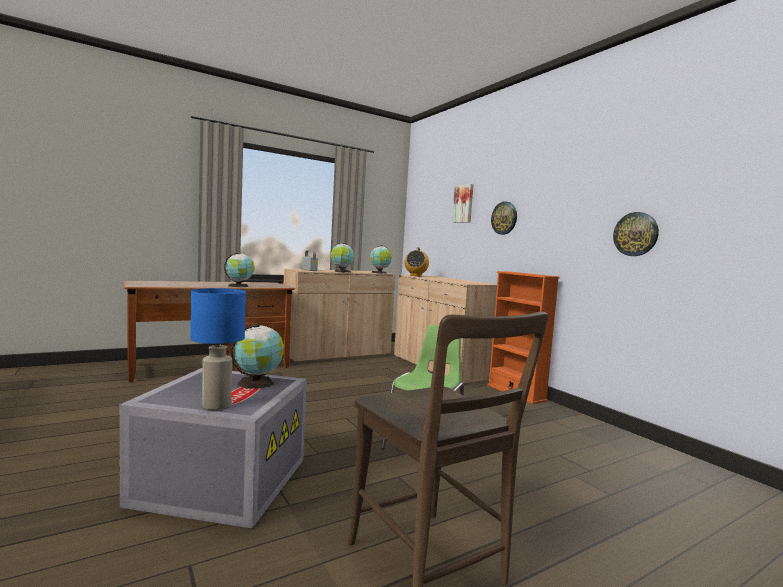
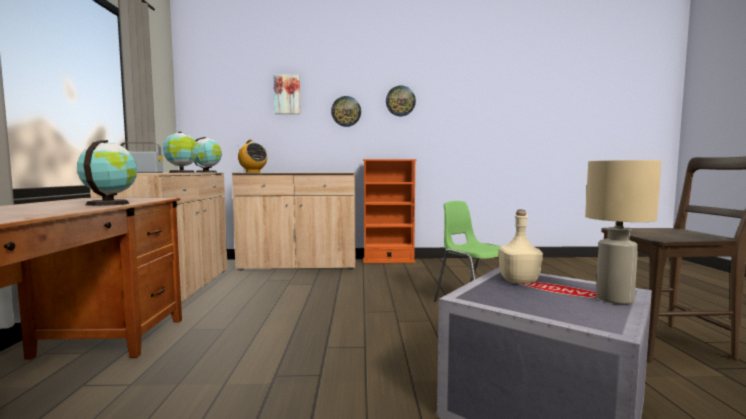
camera: 60 degrees left, 0 degrees up
(216, 406) = (615, 299): blue table lamp -> beige table lamp
(257, 382) = (518, 281): globe -> beige bottle
(635, 234) = (467, 126): wall clock -> wall clock (400, 101)

